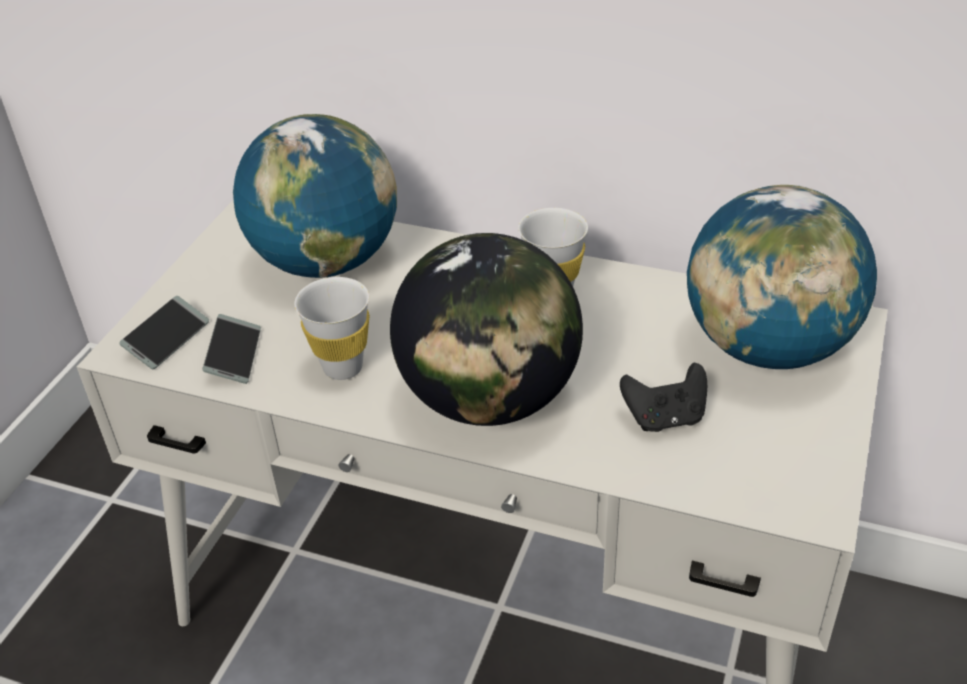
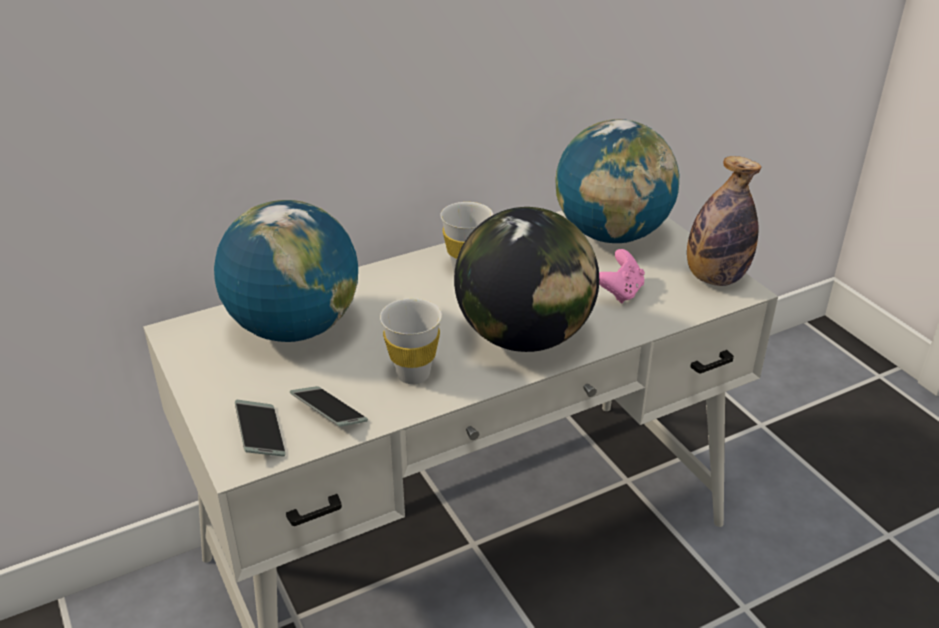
camera: 50 degrees left, 5 degrees down
(665, 418) = (620, 292): black game controller -> pink game controller
(807, 476) = (715, 278): none -> bottle

